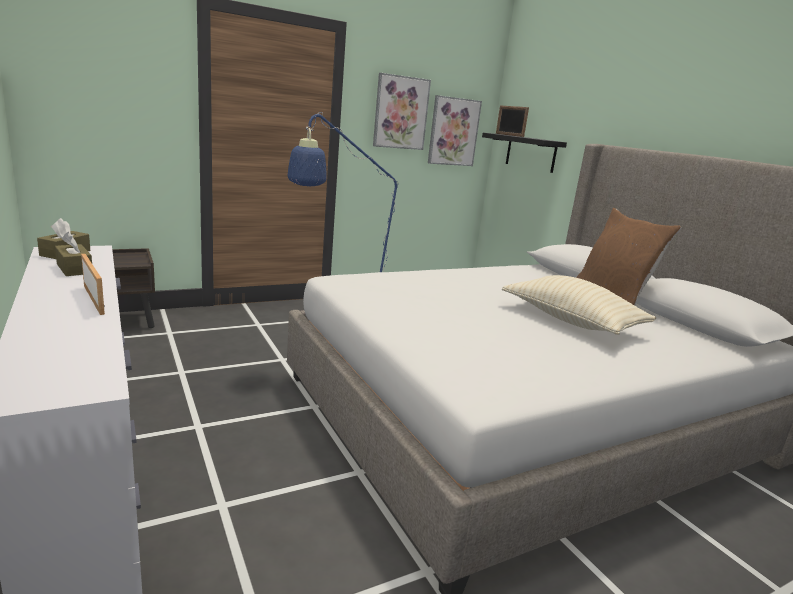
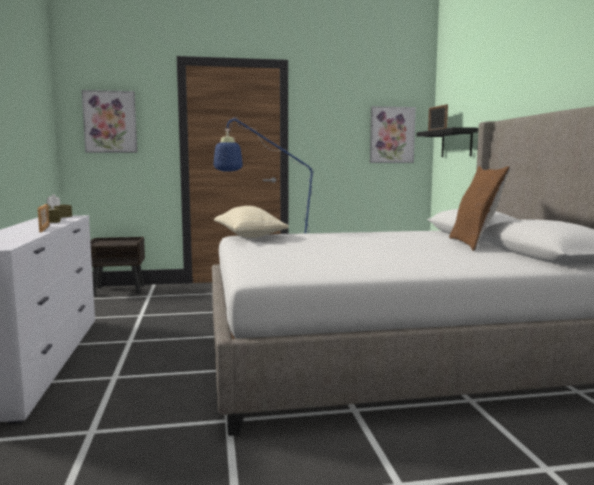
camera: 20 degrees right, 10 degrees down
(400, 112) = (340, 123): picture -> picture (110, 122)
(571, 321) = (407, 252): beige pillow -> beige pillow (249, 236)

